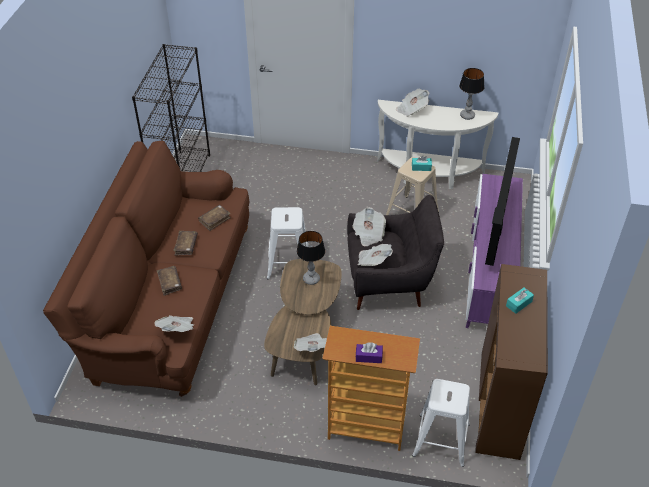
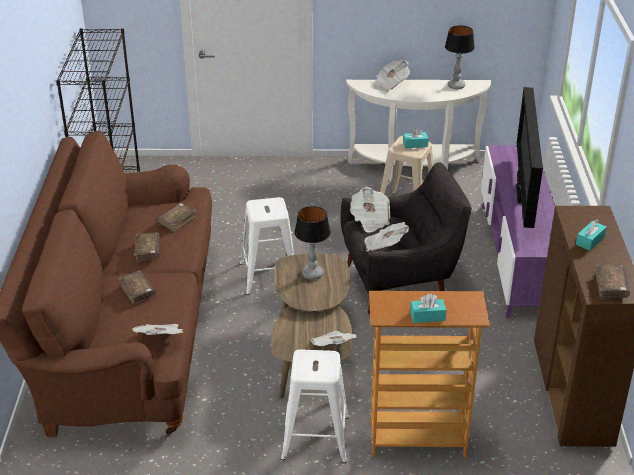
camera: 10 degrees left, 10 degrees down
(369, 357) = (427, 316): purple tissue box -> turquoise tissue box
(442, 440) = (514, 439): white stool -> white stool (316, 438)
(521, 352) = (610, 286): none -> brown book

